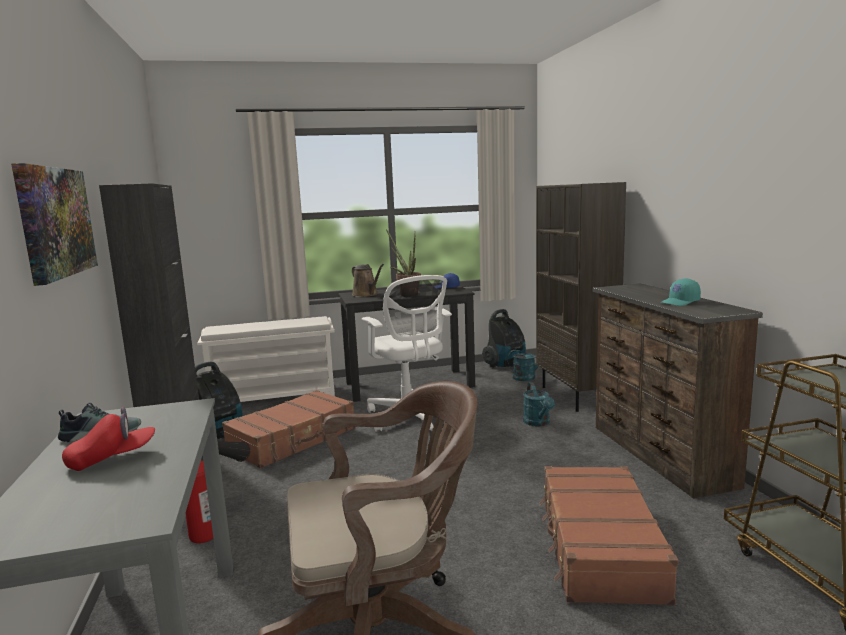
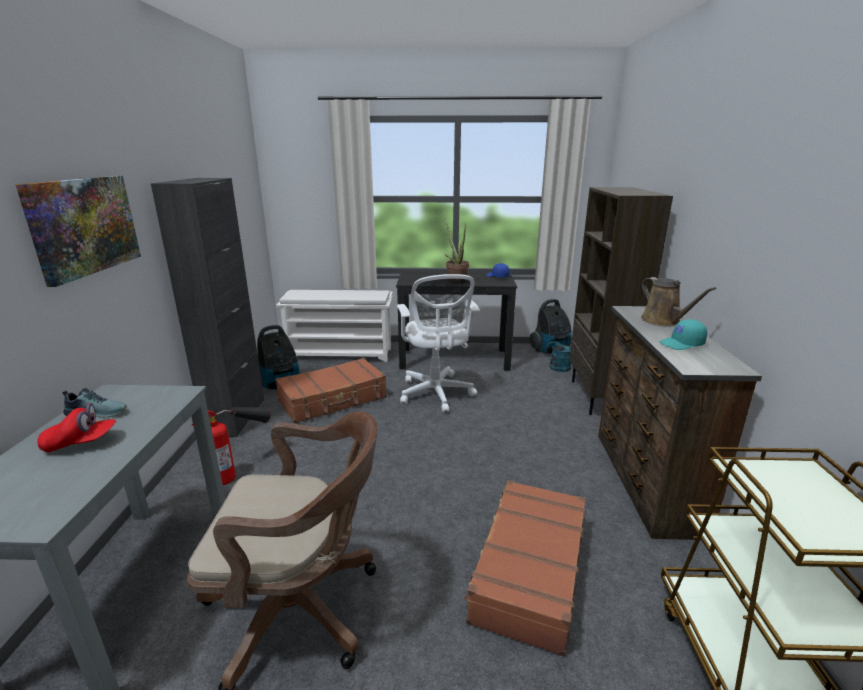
camera: 15 degrees right, 10 degrees up
(366, 294) = (421, 276): brown watering can -> brown watering can (663, 321)
(538, 423) = (546, 421): turquoise watering can -> none

